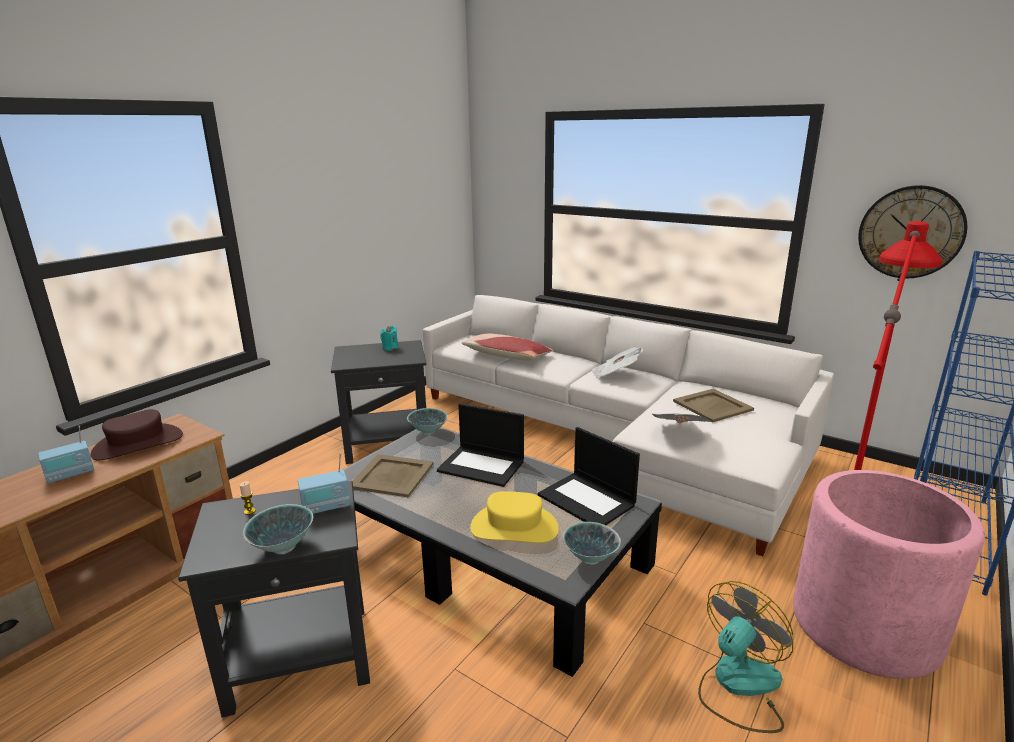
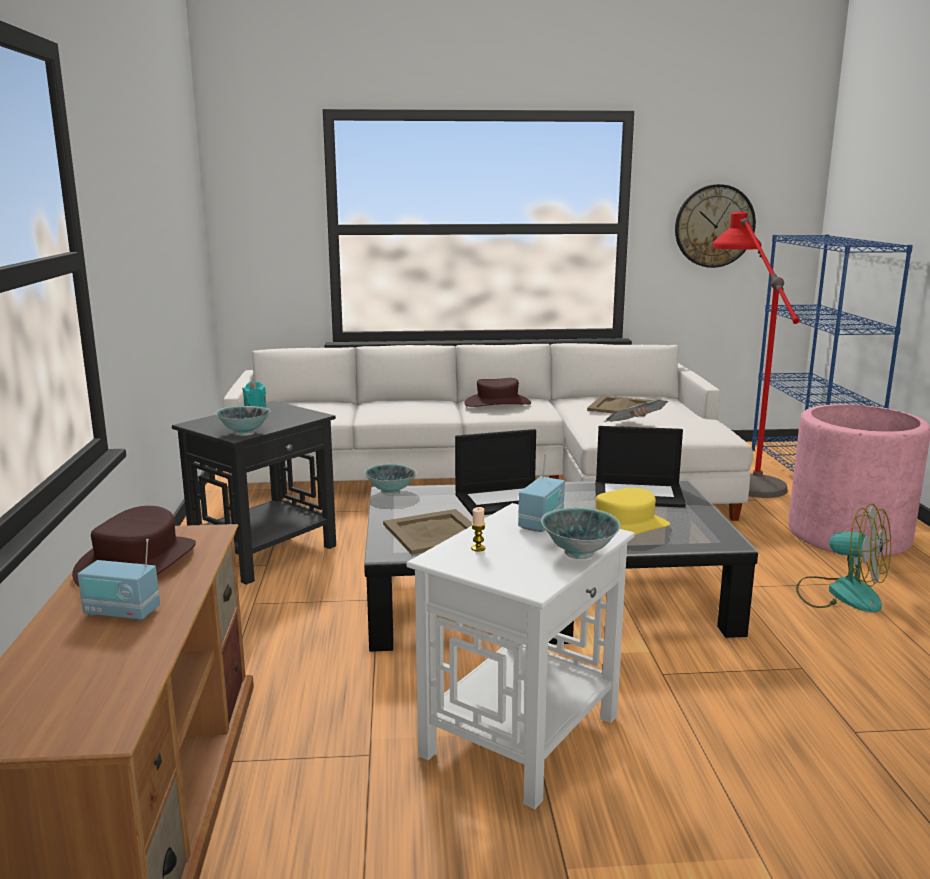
camera: 40 degrees left, 5 degrees down
(70, 475) = (121, 613): radio -> radio turned 90 degrees clockwise
(301, 657) = (522, 734): black side table -> white side table
(506, 356) = (353, 412): pillow -> none
(590, 558) = (714, 524): bowl -> bowl (244, 434)
(615, 374) = (497, 403): newspaper -> brown hat
(738, 686) = (841, 593): fan -> fan turned 120 degrees clockwise

